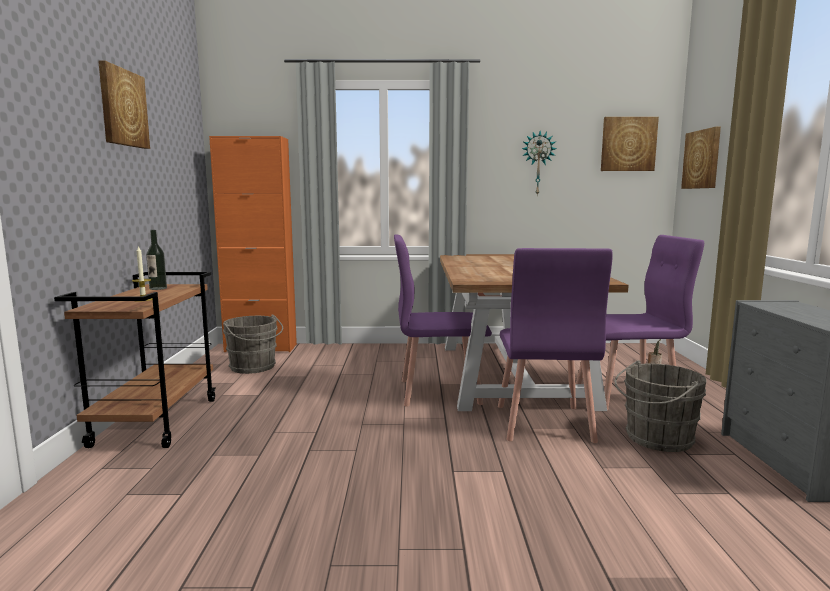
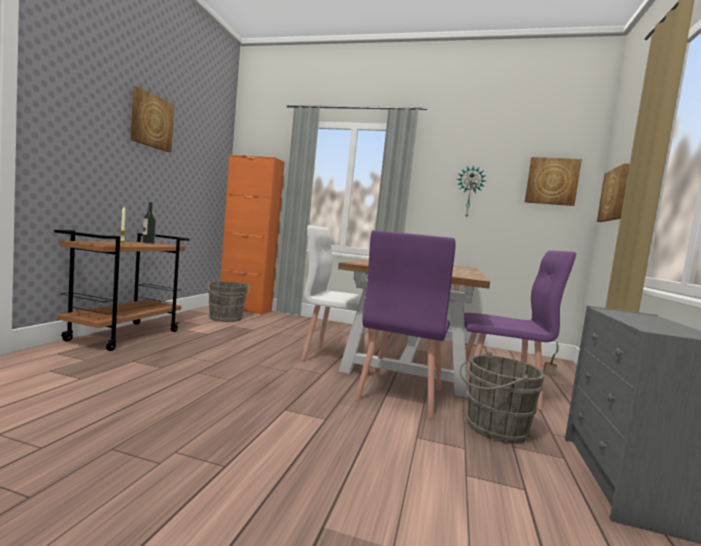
camera: 15 degrees right, 5 degrees down
(438, 391) = (338, 356): purple chair -> white chair

